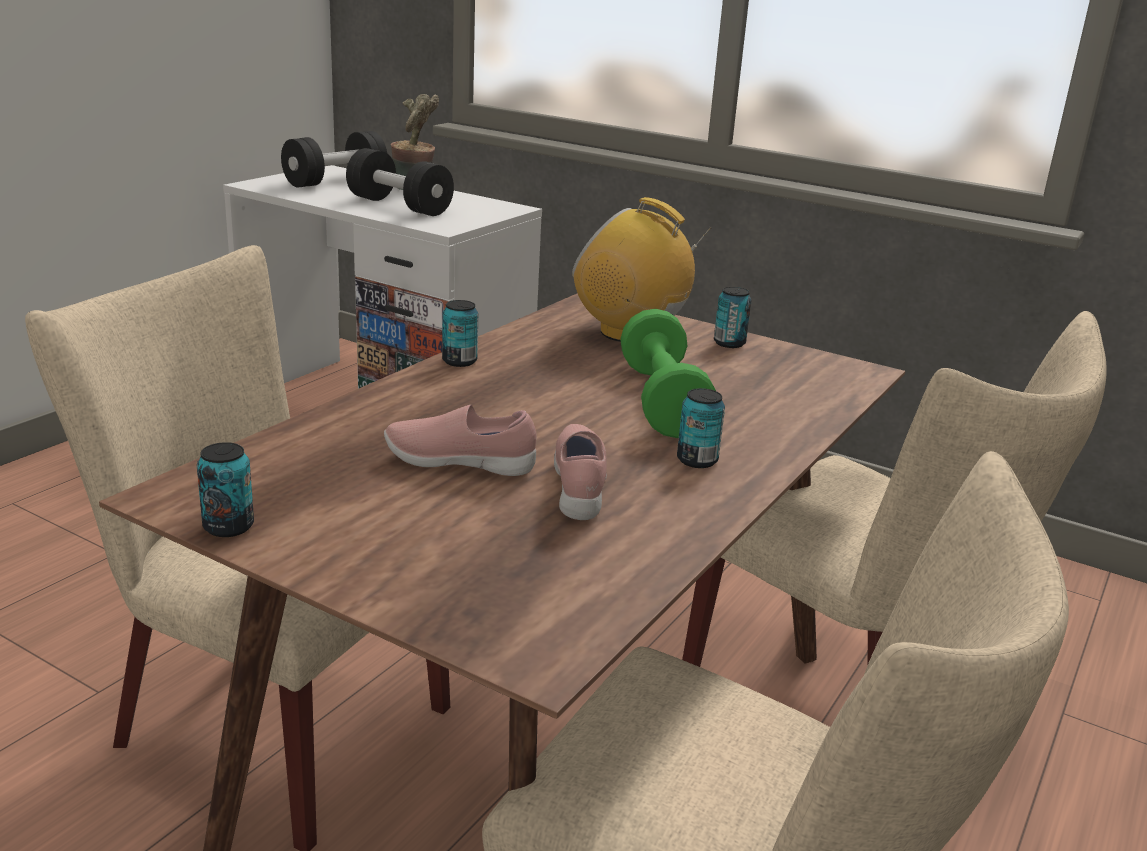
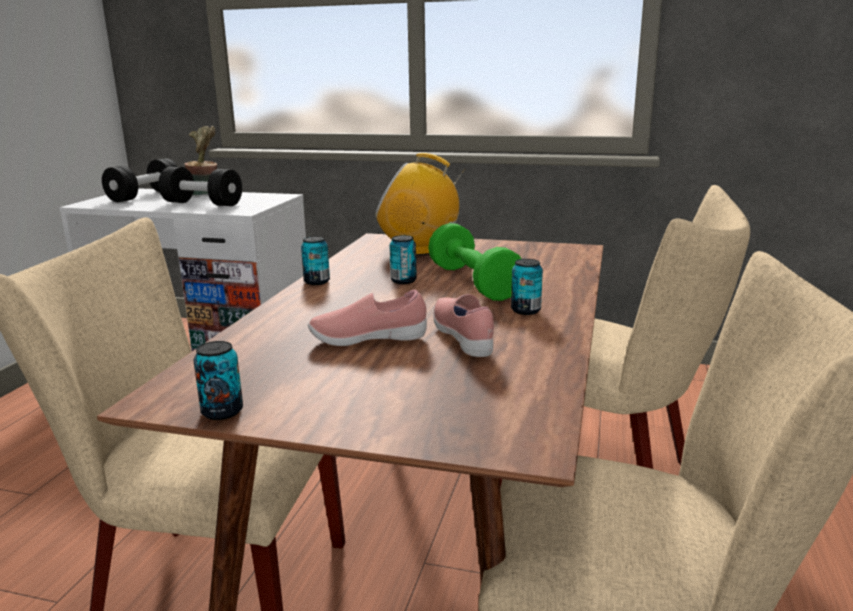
camera: 15 degrees left, 5 degrees down
(729, 343) = (486, 246): can -> can (403, 280)

